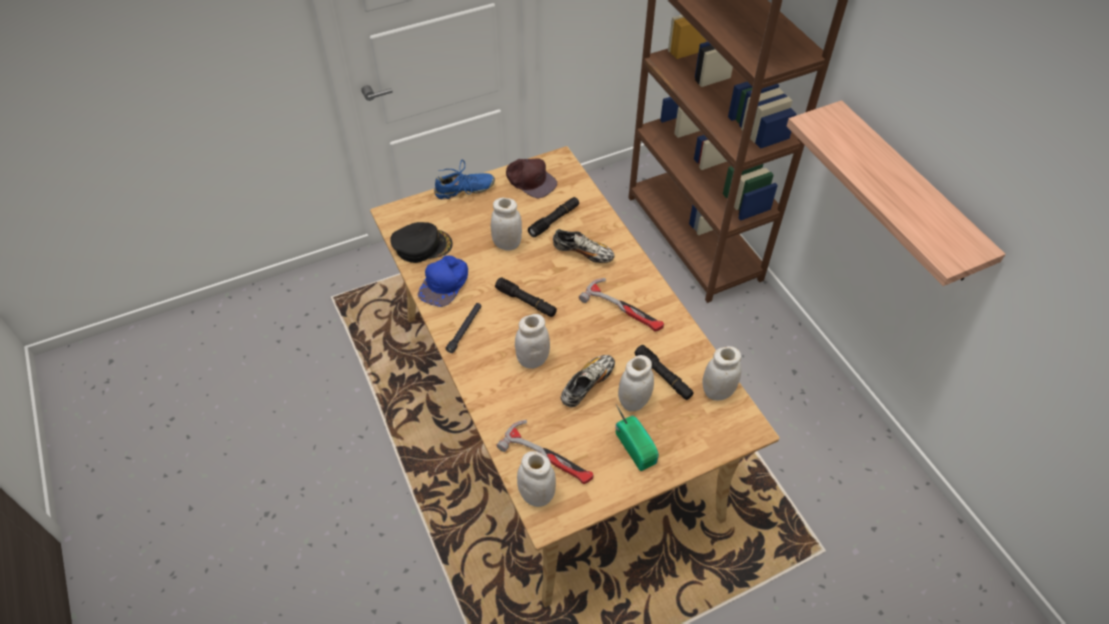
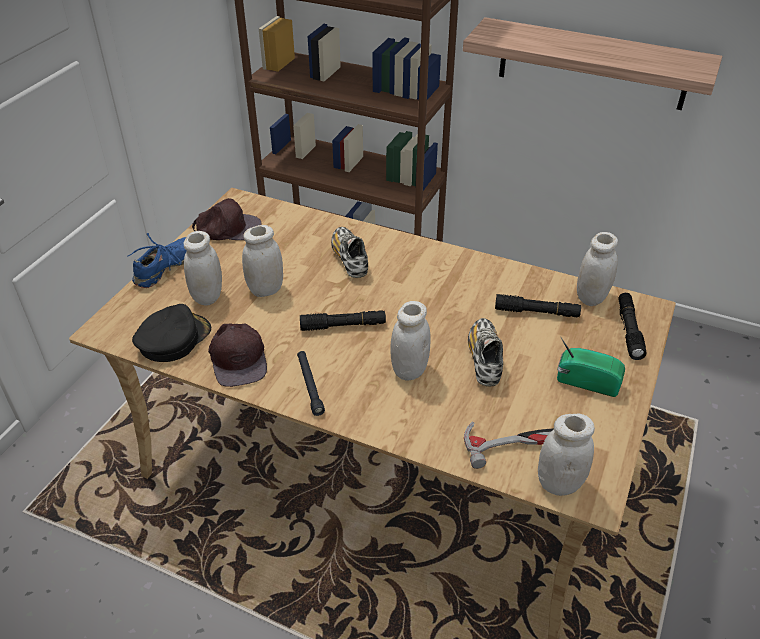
camera: 40 degrees left, 10 degrees down
(444, 283) = (239, 358): blue cap -> brown cap
(554, 220) = (290, 248): black flashlight -> black flashlight (629, 330)
(583, 253) = (349, 259): shoe -> shoe turned 90 degrees counterclockwise
(624, 308) = (439, 281): hammer -> none
(634, 401) = (539, 346): white jar -> white jar (208, 297)

